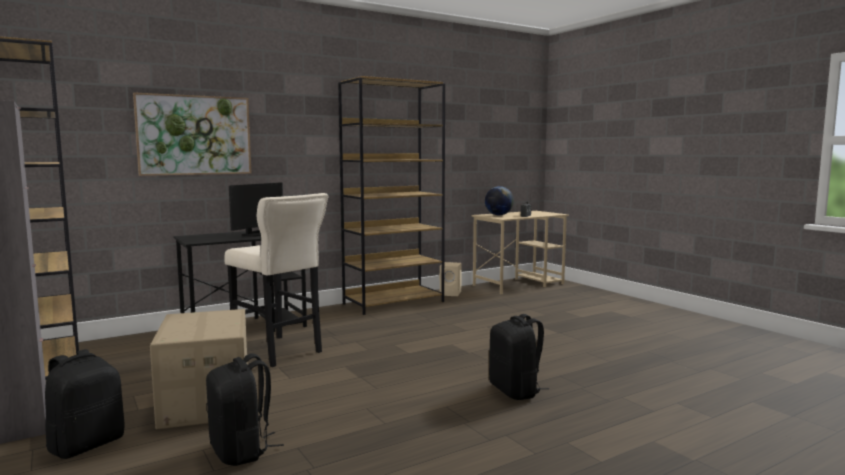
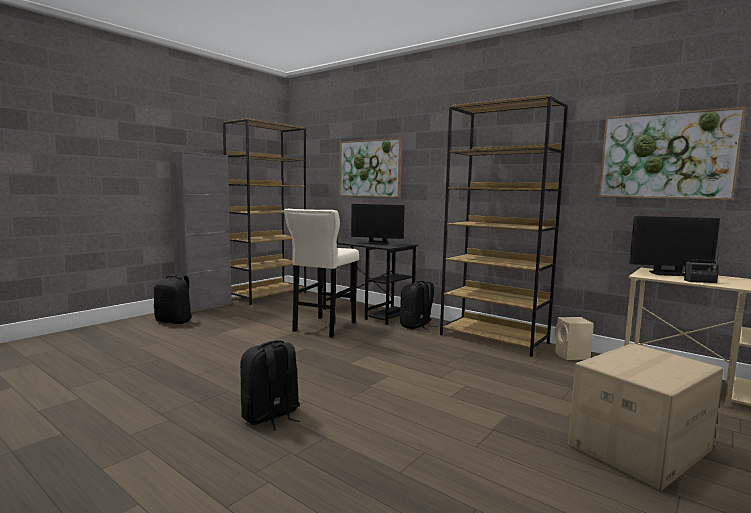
camera: 70 degrees right, 0 degrees up
(205, 401) = (230, 328): cardboard box -> cardboard box (638, 447)
(242, 451) = (159, 348): black backpack -> black backpack (416, 326)
(477, 134) = (666, 156): none -> picture
(498, 215) = (668, 273): globe -> monitor

